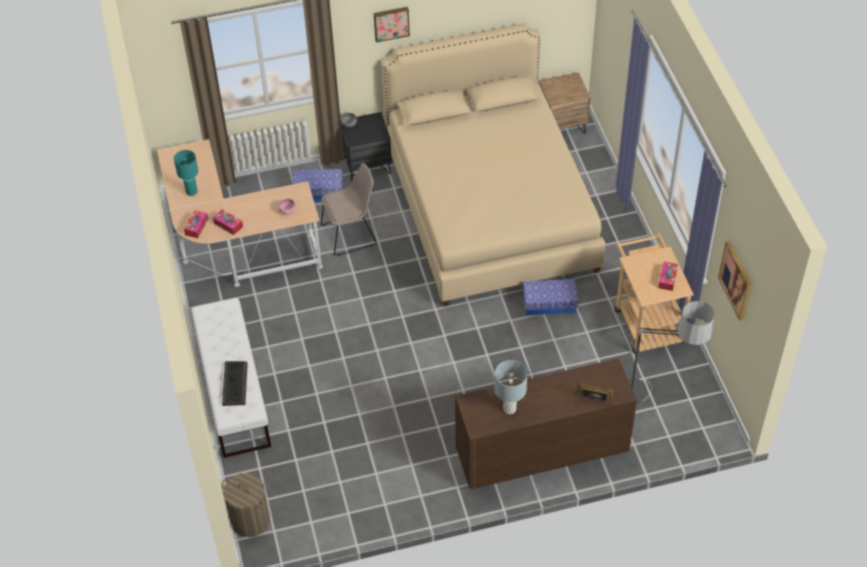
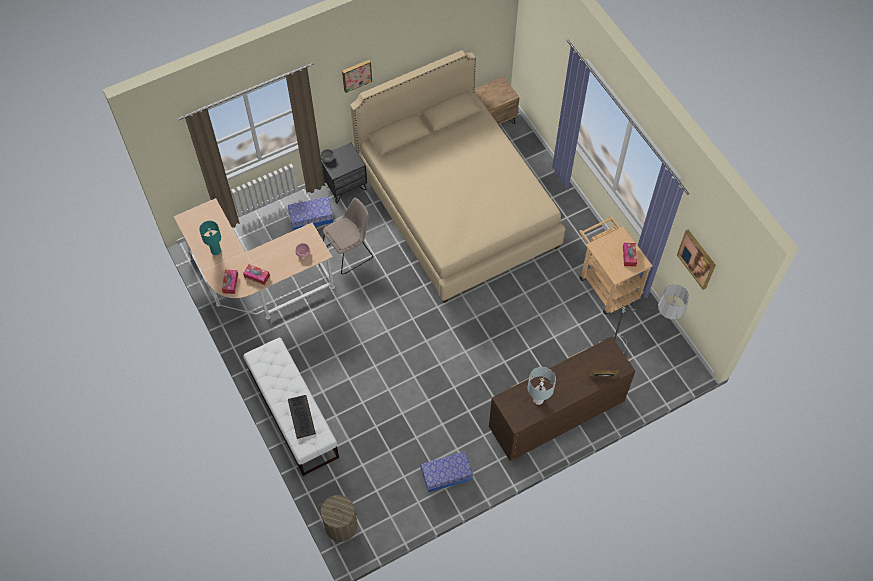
camera: 15 degrees left, 10 degrees up
(549, 303) = (527, 283): storage box -> storage box (446, 475)

